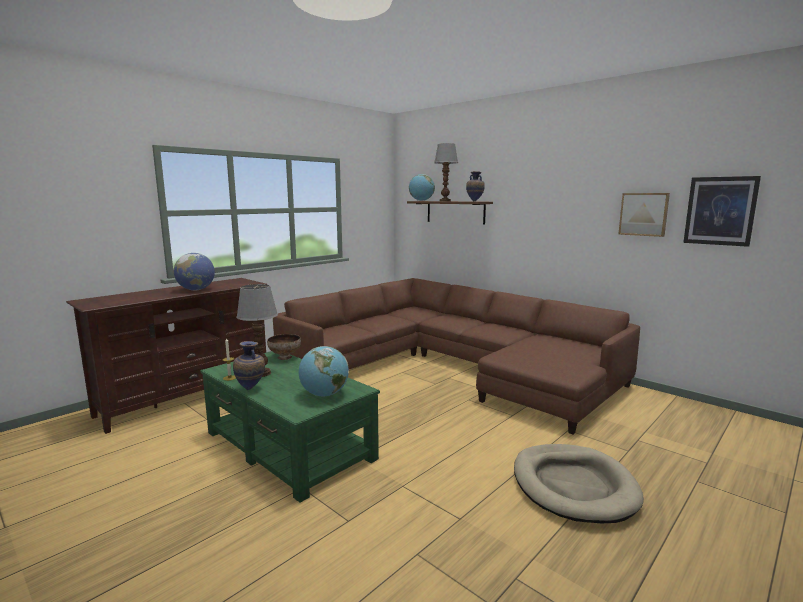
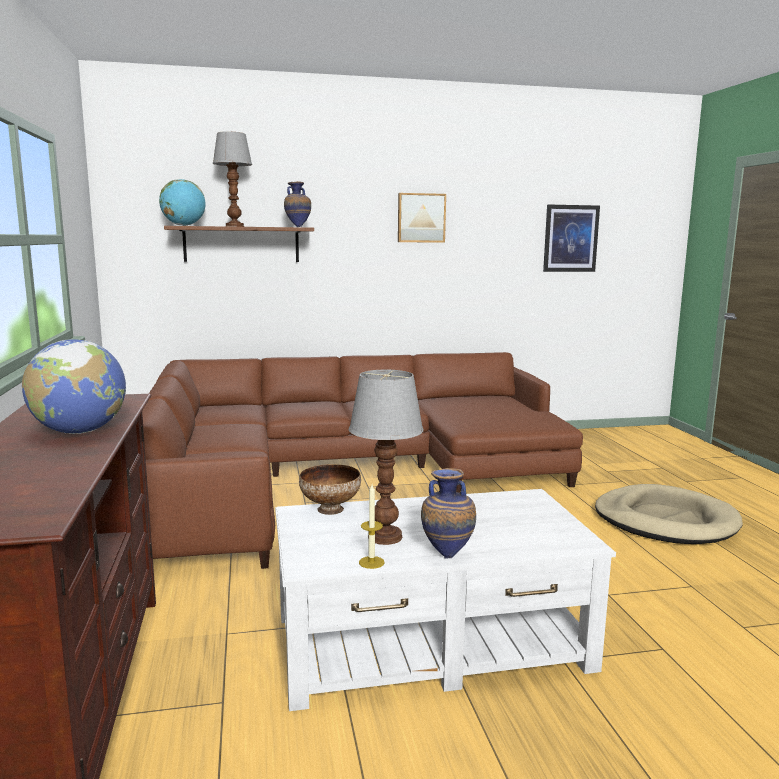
camera: 55 degrees left, 0 degrees up
(288, 446) = (432, 642): green coffee table -> white coffee table
(324, 394) = (528, 516): globe -> none
(644, 214) = (505, 243): picture -> picture (421, 218)

